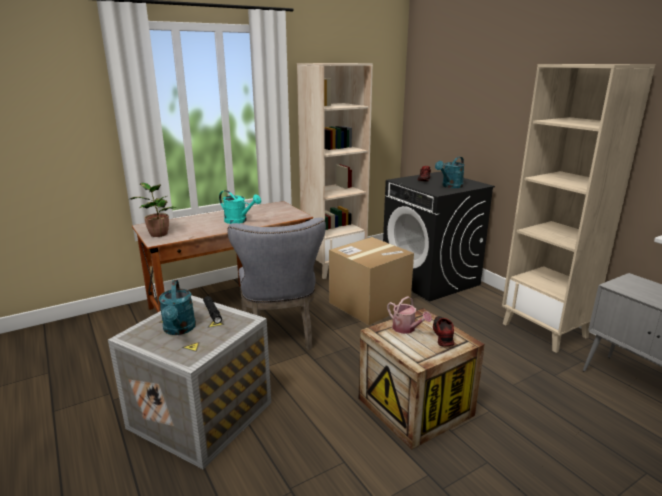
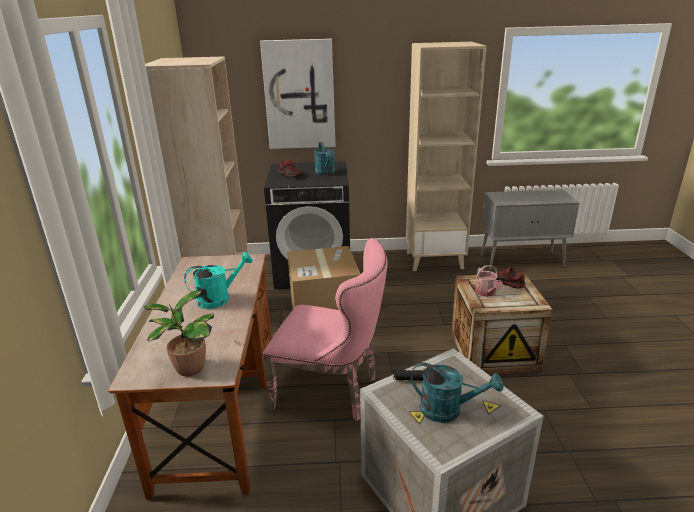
camera: 60 degrees left, 5 degrees up
(280, 336) = (333, 391): grey chair -> pink chair
(406, 329) = (486, 293): watering can -> watering can turned 90 degrees clockwise
(472, 111) = (299, 95): none -> picture

